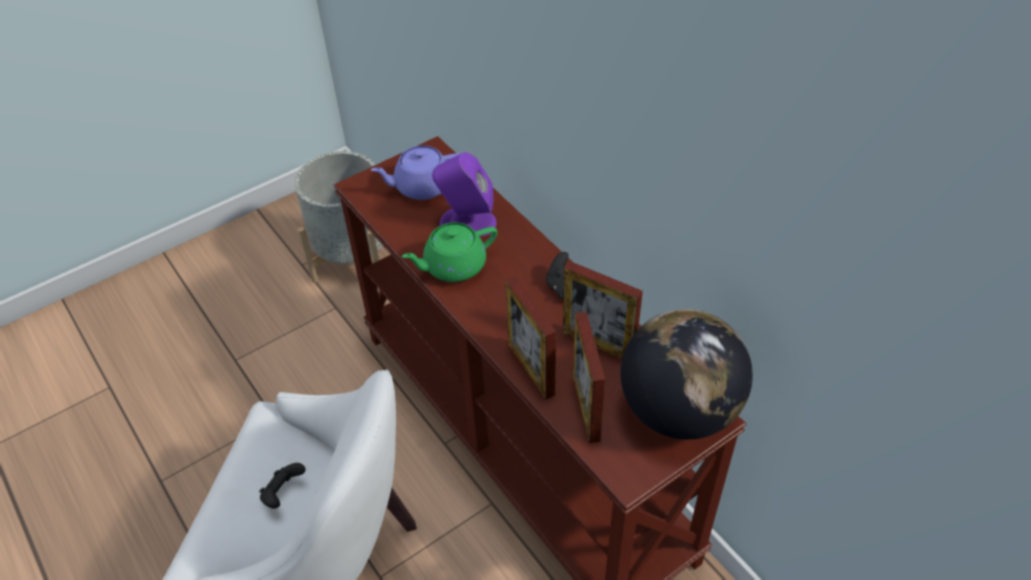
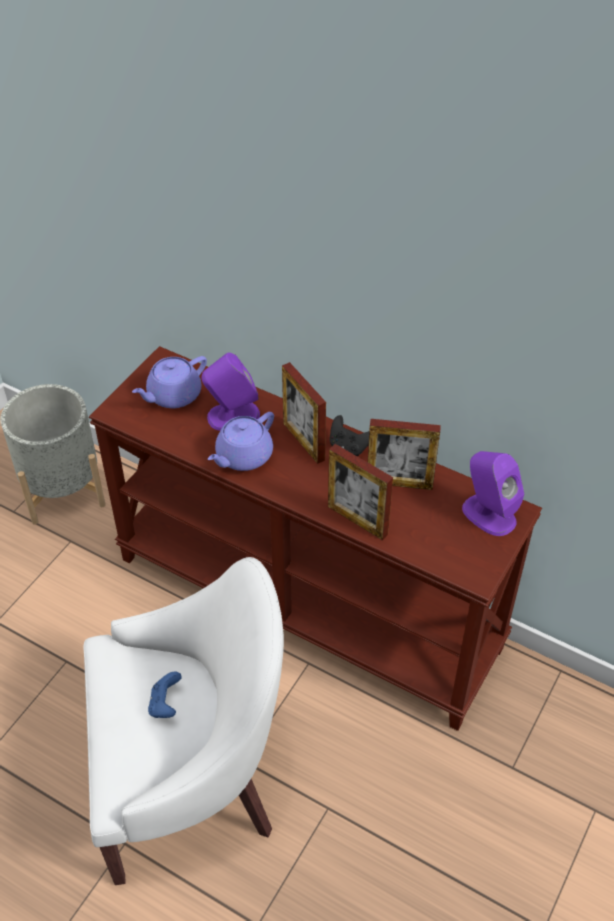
camera: 25 degrees left, 0 degrees up
(283, 493) = (165, 704): black game controller -> blue game controller
(453, 266) = (243, 456): green teapot -> purple teapot
(586, 408) = (417, 536): picture frame -> picture frame (303, 441)
(679, 410) = (488, 514): globe -> purple speaker

